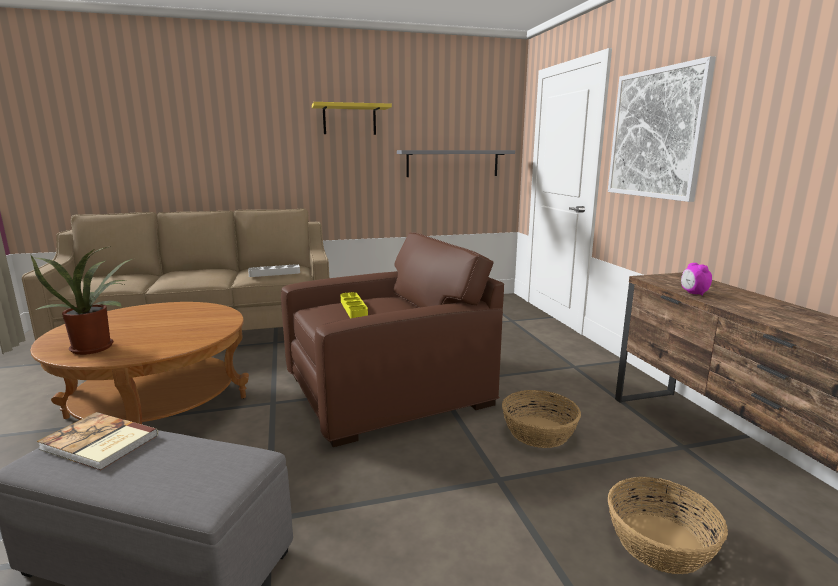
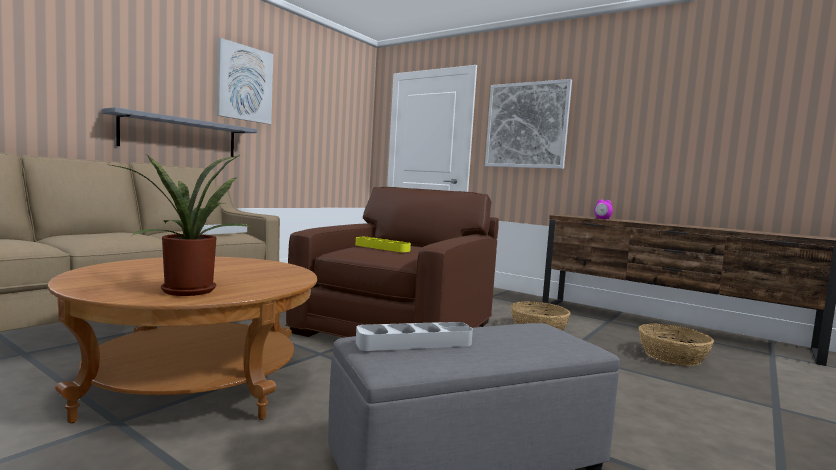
camera: 40 degrees left, 10 degrees down
(98, 443) = (414, 343): book -> grey tray
(349, 120) = (244, 83): yellow shelf -> picture
(452, 163) = (326, 141): grey shelf -> grey shelf (180, 136)

